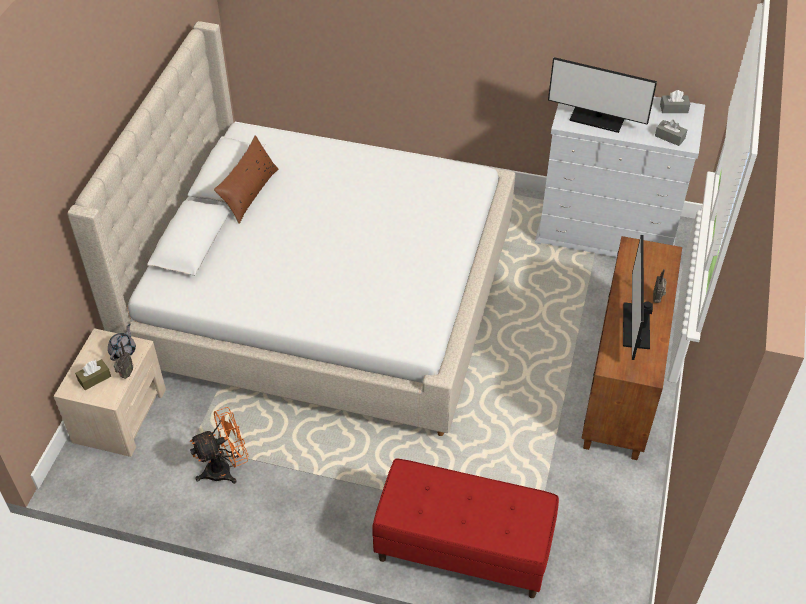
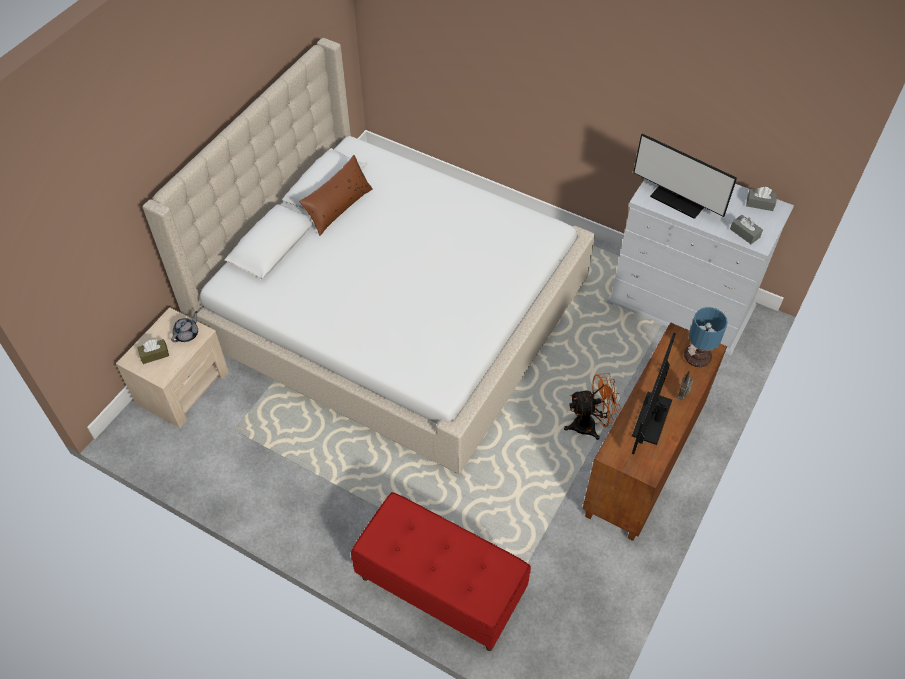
camera: 15 degrees right, 5 degrees up
(125, 375) = (181, 357): radio -> none
(225, 469) = (255, 458): orange fan -> orange fan (590, 425)
(658, 262) = (697, 357): none -> table lamp

